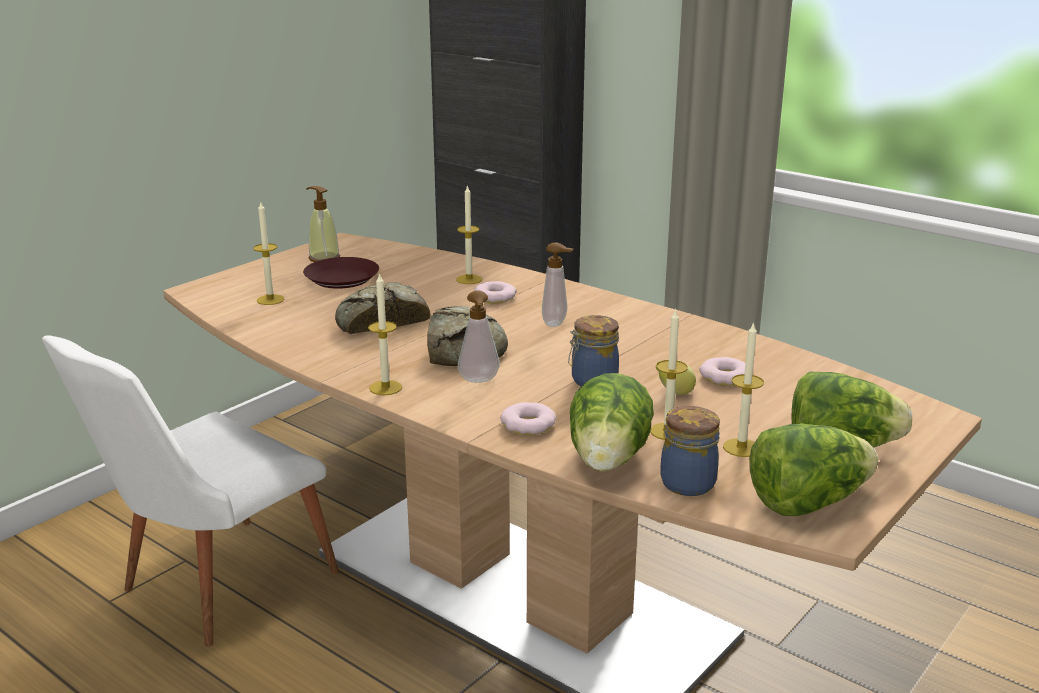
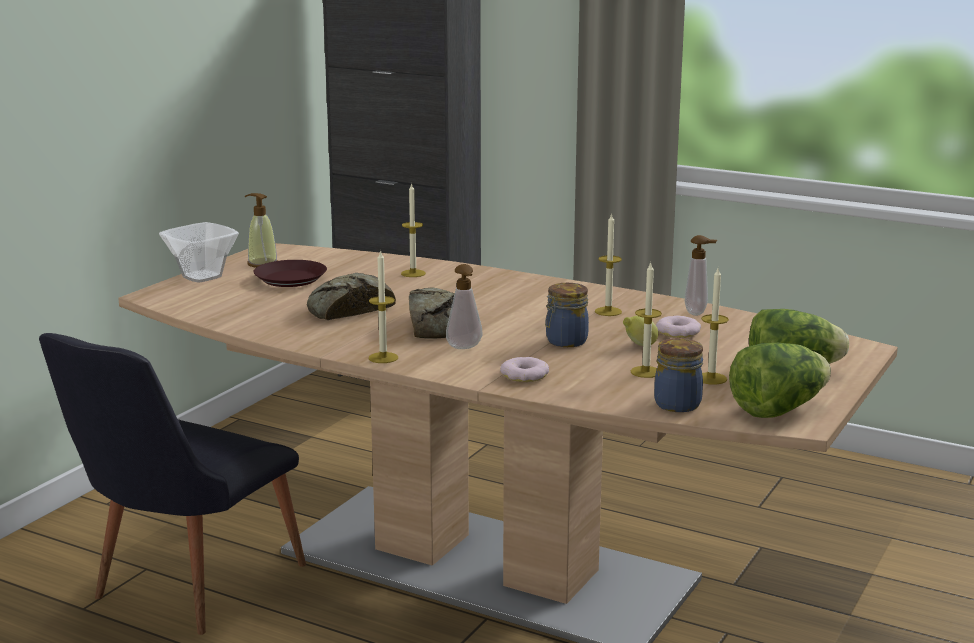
camera: 10 degrees left, 5 degrees down
(211, 588) = (183, 588): white chair -> black chair
(258, 271) = (204, 277): none -> bowl
(270, 300) = (231, 299): candle -> candle (608, 311)
(495, 297) = (445, 286): donut -> none
(557, 324) = (513, 302): soap dispenser -> soap dispenser (698, 313)
(608, 461) = (605, 395): lettuce -> none

